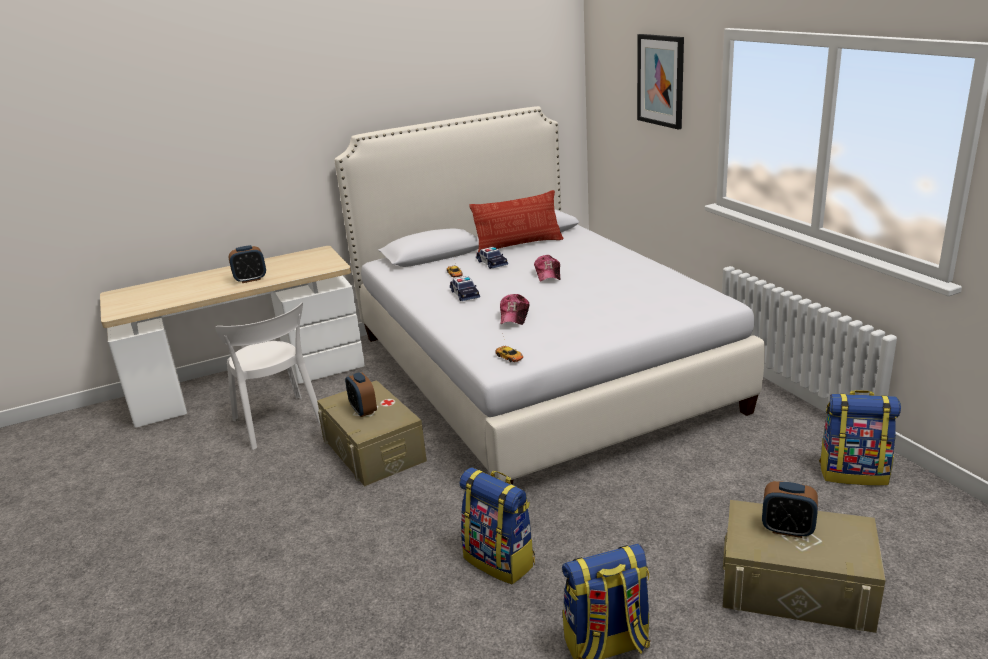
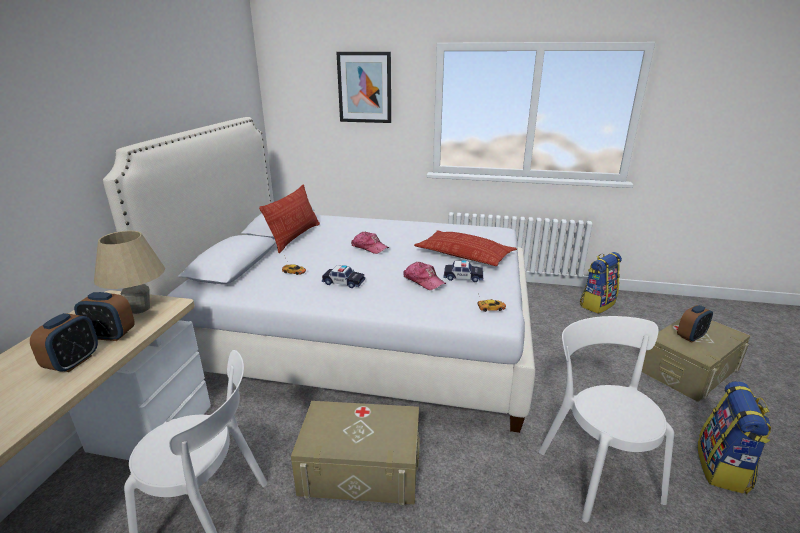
camera: 55 degrees left, 0 degrees up
(319, 262) = (140, 309): none -> beige table lamp
(363, 410) = (357, 432): alarm clock -> alarm clock (110, 335)
(491, 263) = (305, 254): toy car -> toy car (463, 277)
(500, 560) = (595, 470): backpack -> white chair
(612, 310) = (464, 254): none -> pillow

